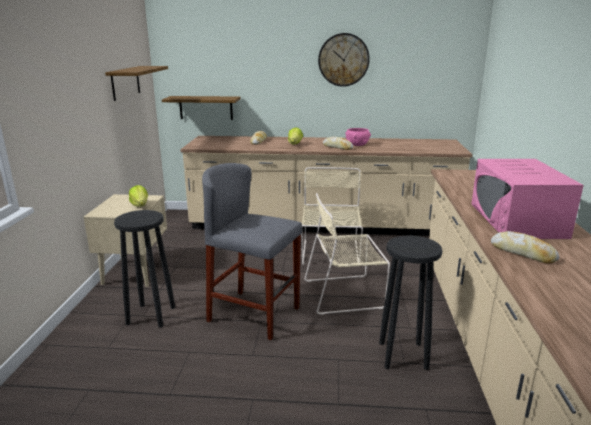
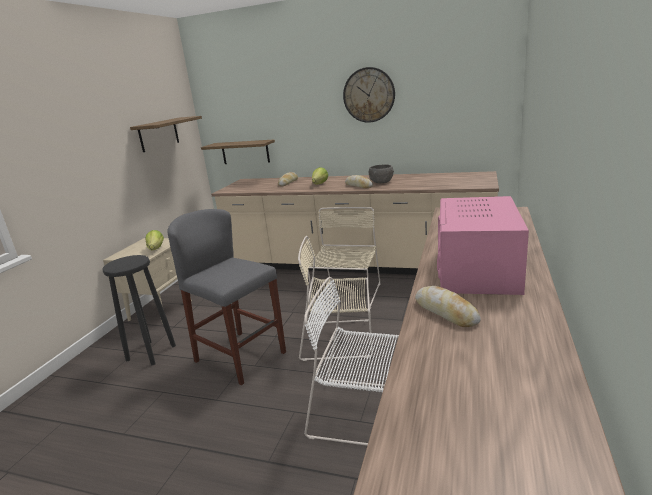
camera: 15 degrees right, 0 degrees up
(357, 145) = (381, 182): pink bowl -> grey bowl
(403, 354) = (363, 412): black stool -> white chair

